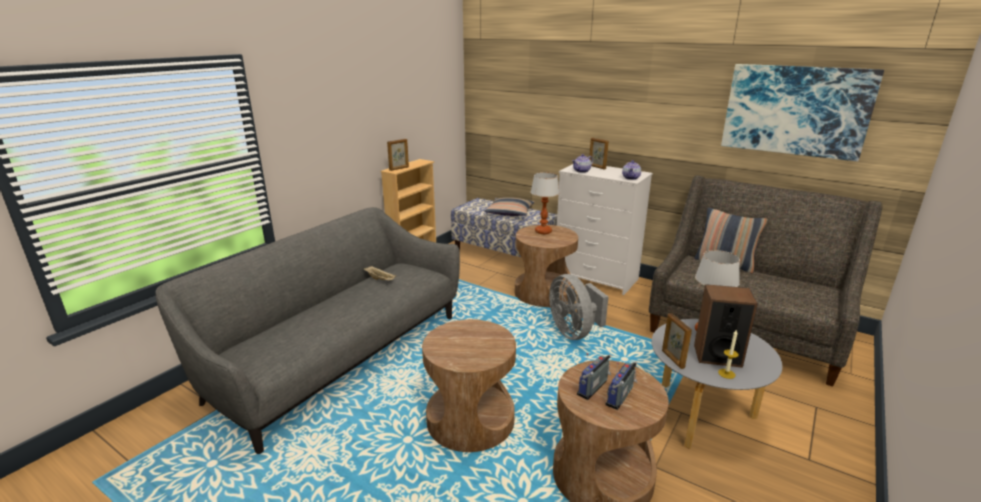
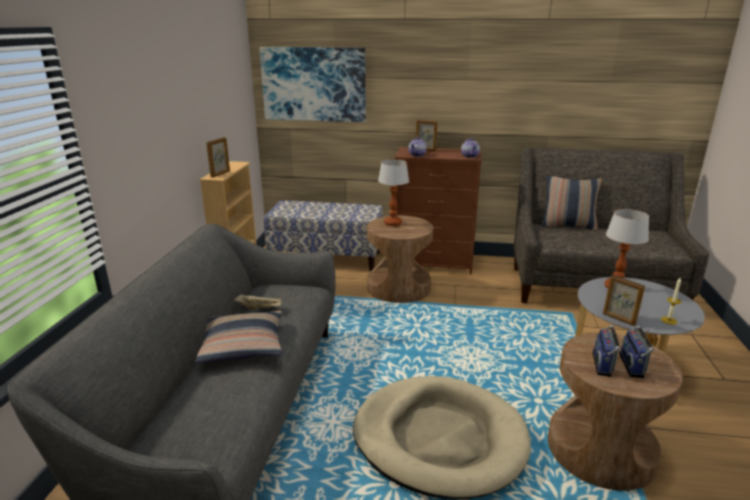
camera: 25 degrees left, 0 degrees up
(470, 420) = (439, 439): brown side table -> beige dog bed
(509, 212) = (331, 210): pillow -> pillow (243, 345)
(574, 332) = (459, 320): grey fan -> none
(596, 277) = (434, 263): white dresser -> brown dresser
(717, 355) = (646, 306): speaker -> none
(795, 110) = (607, 78): picture -> picture (314, 84)

